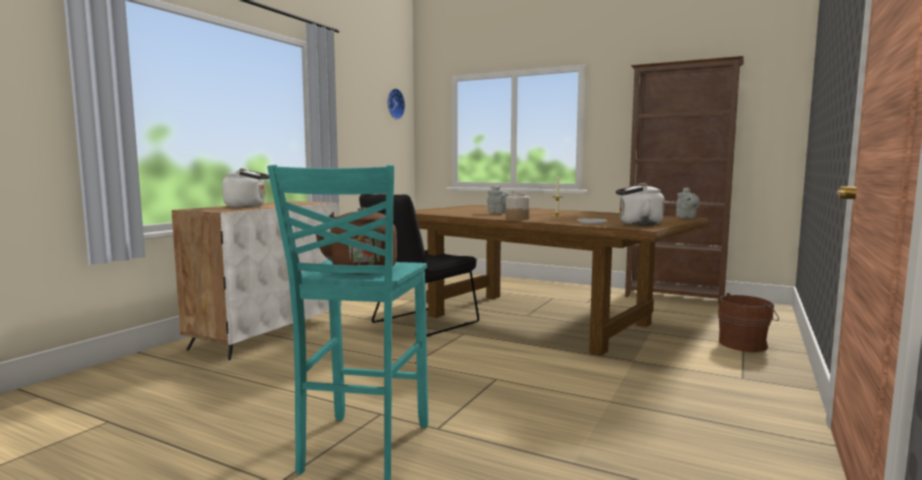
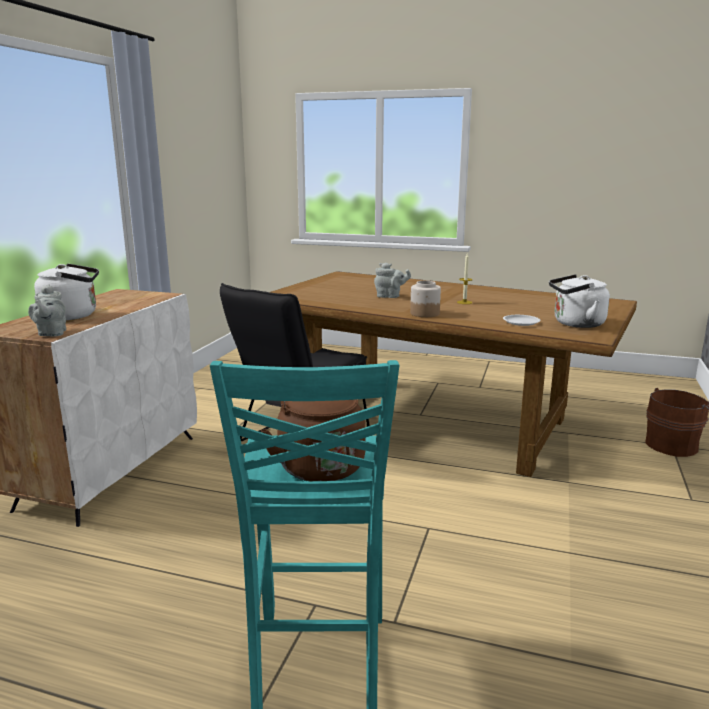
camera: 10 degrees left, 10 degrees up
(394, 104) = (221, 132): wall clock -> none
(675, 298) = (572, 374): brown bookcase -> none
(686, 218) = (614, 302): grey teapot -> grey teapot (51, 333)

